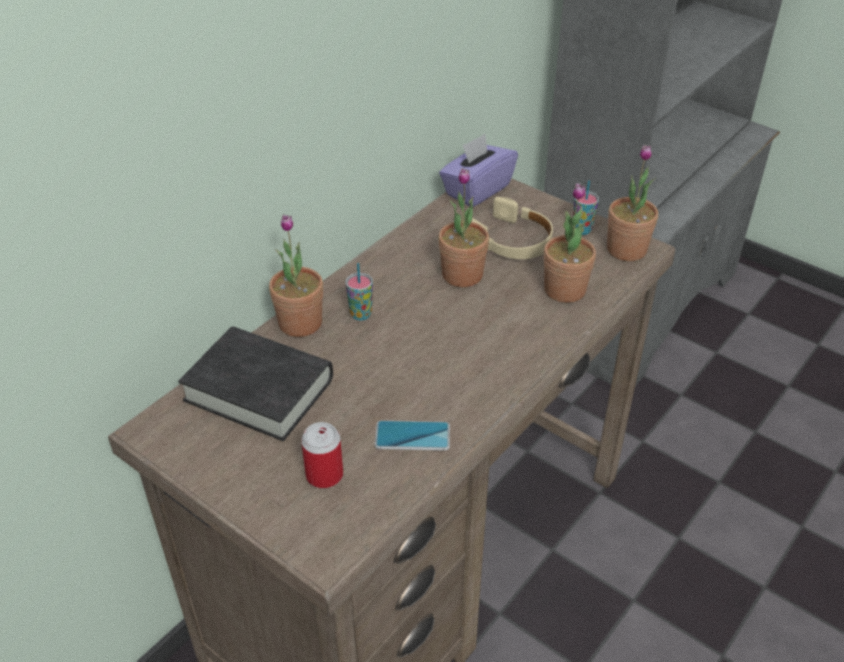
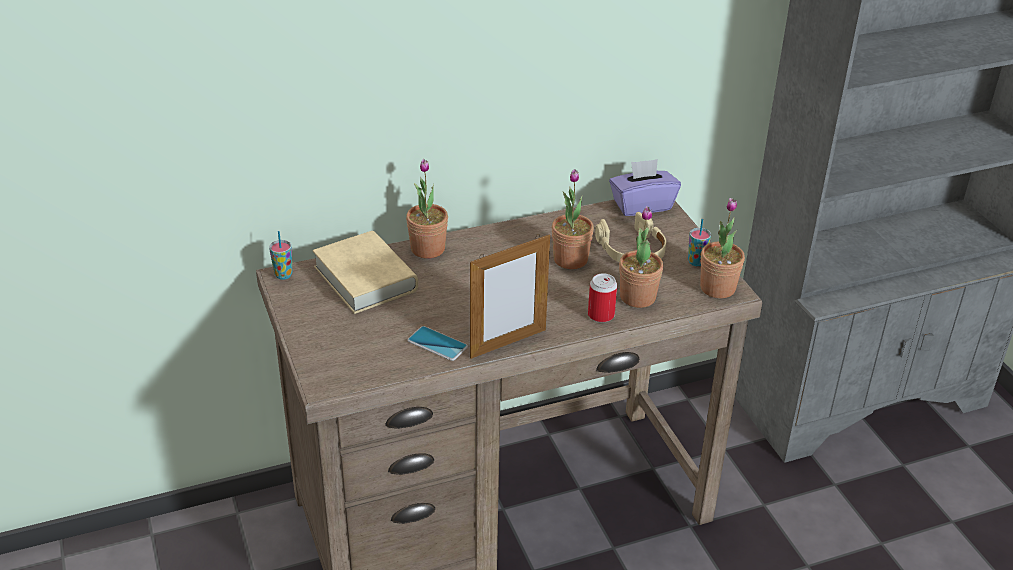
camera: 30 degrees right, 5 degrees down
(259, 390) = (365, 279): black book -> beige book
(324, 475) = (362, 342): can -> can (601, 315)
(361, 314) = (473, 258): cup -> cup (283, 275)
(487, 400) = (508, 343): none -> picture frame

